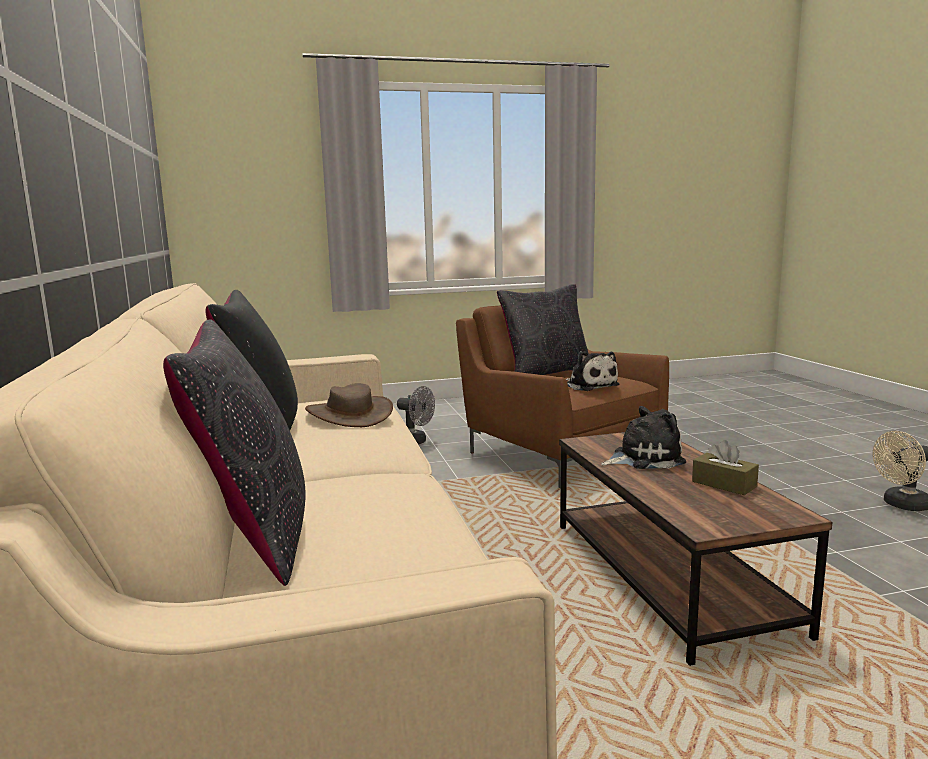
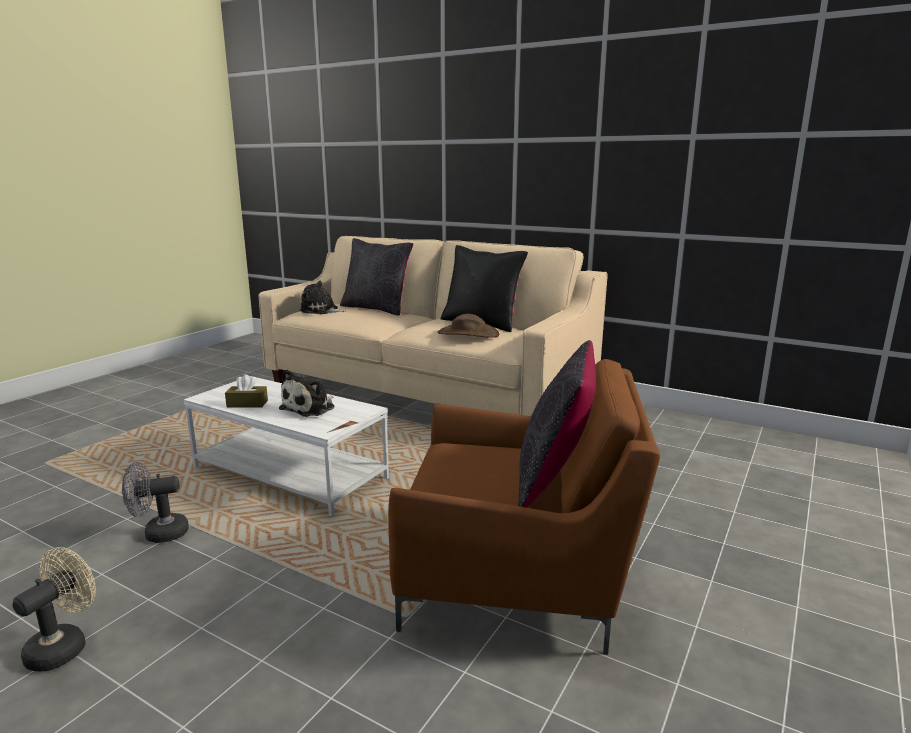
camera: 135 degrees right, 5 degrees up
(416, 442) = (674, 518): grey fan -> grey fan (159, 534)
(589, 385) = (458, 467): plush toy -> plush toy (321, 311)
(666, 575) = (291, 473): brown coffee table -> white coffee table

